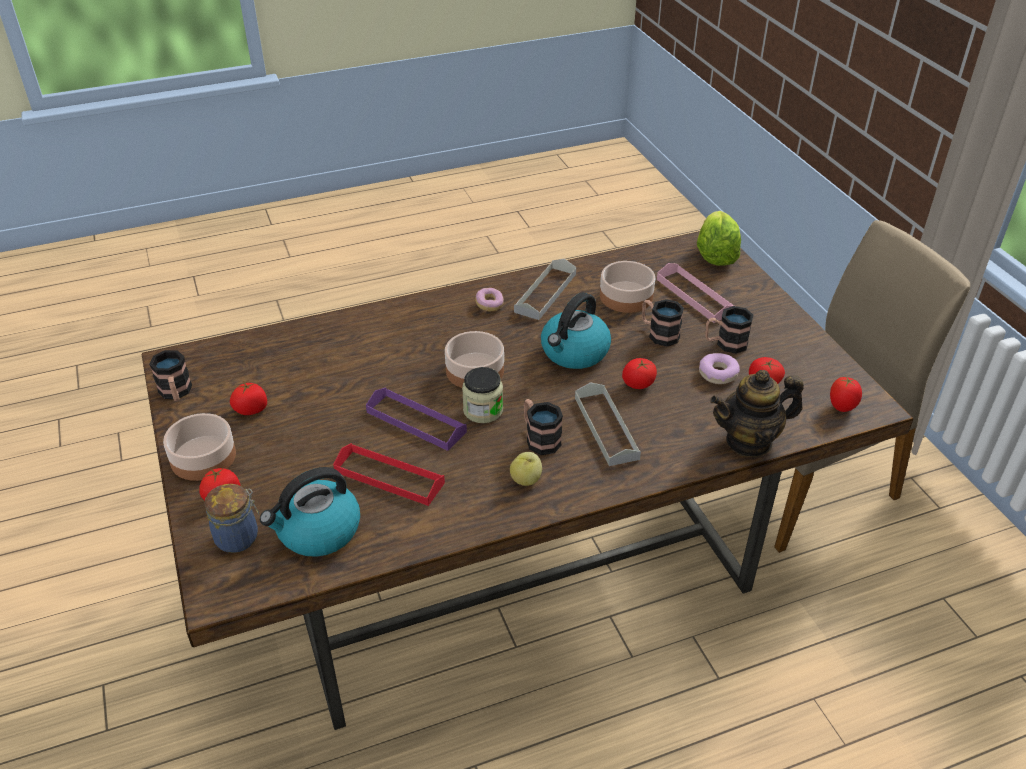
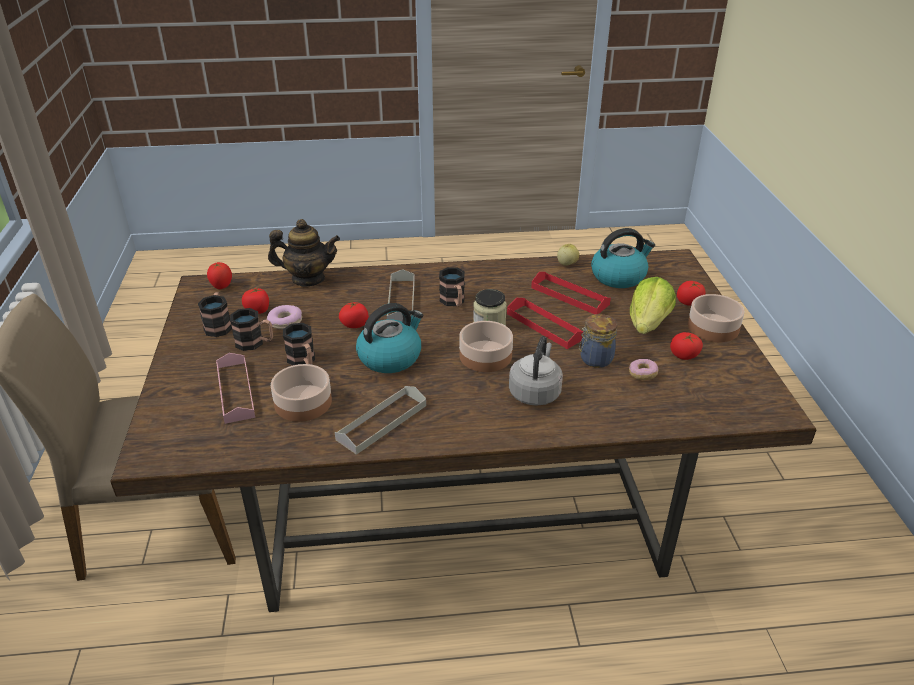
camera: 165 degrees left, 5 degrees down
(176, 393) = (759, 380): mug -> mug (218, 325)
(239, 537) = (671, 281): jar -> jar (594, 359)
(414, 341) = (535, 392): none -> grey kettle
(416, 422) = (544, 326): purple tray -> red tray
(489, 305) = (447, 418): donut -> donut (642, 374)
(526, 480) = (474, 281): apple -> apple (566, 264)
(715, 254) = (162, 437): lettuce -> lettuce (648, 324)

